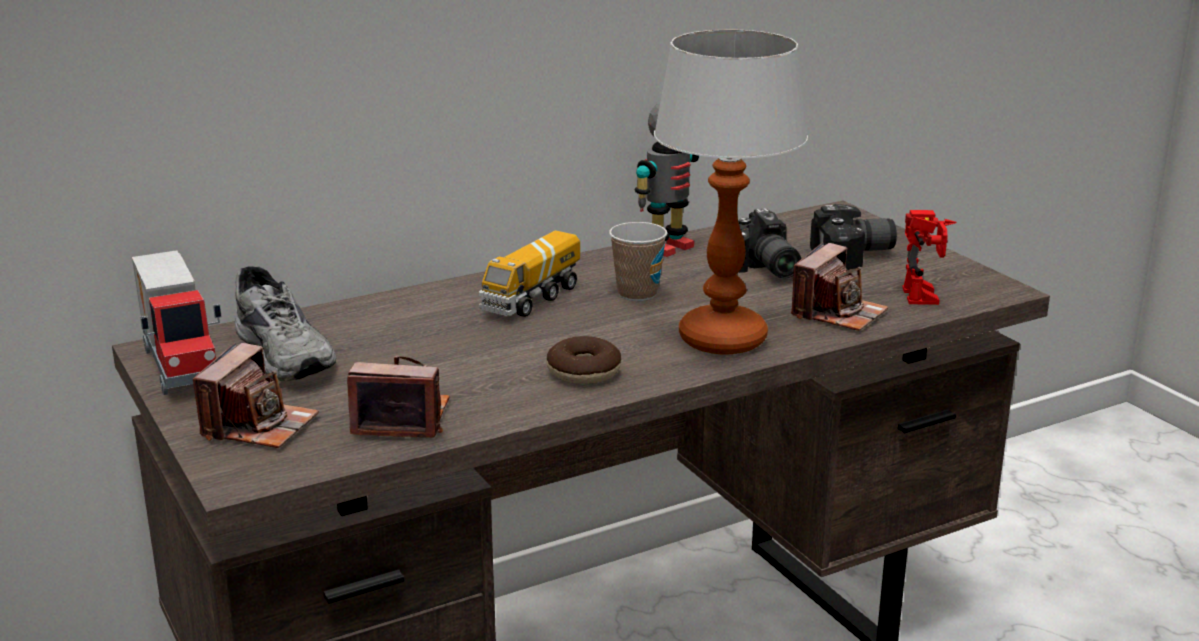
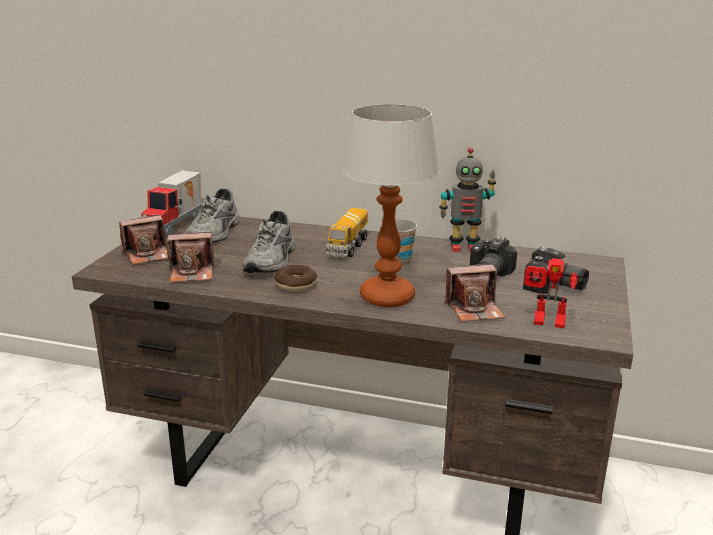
camera: 45 degrees right, 0 degrees up
(402, 419) = (192, 273): camera -> camera turned 120 degrees clockwise
(475, 355) = (273, 260): none -> grey shoe
(531, 299) = (347, 247): toy truck -> toy truck turned 60 degrees counterclockwise
(927, 297) = (546, 323): toy robot -> toy robot turned 60 degrees clockwise

